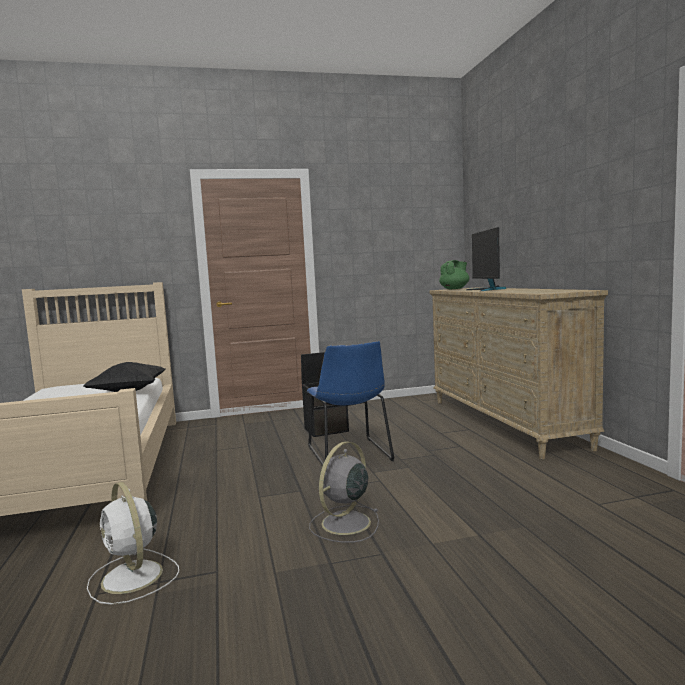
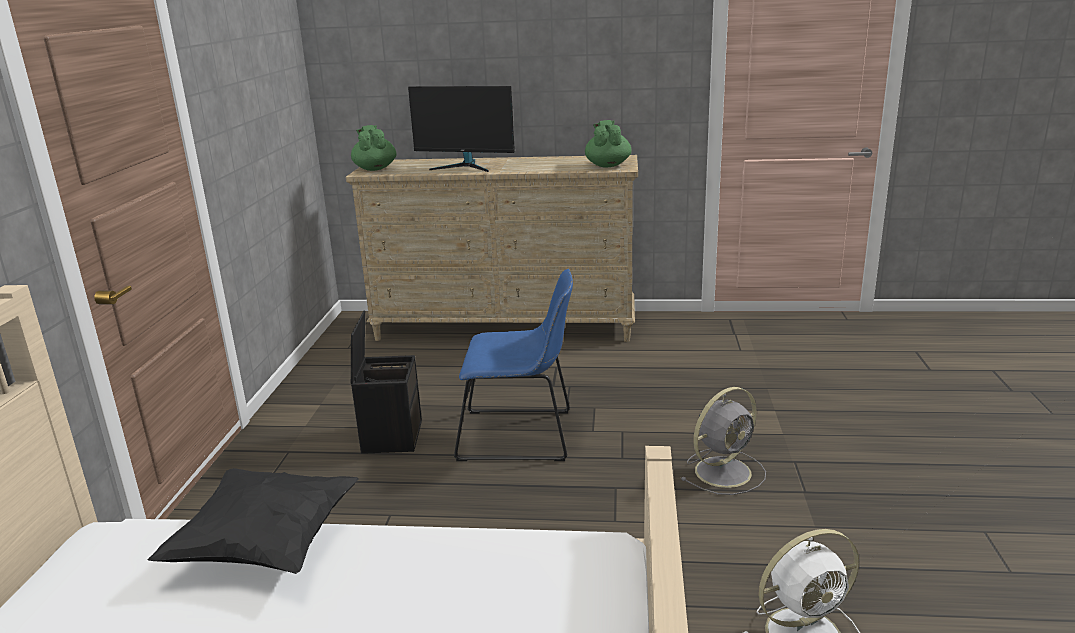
camera: 70 degrees left, 15 degrees up
(344, 524) = (724, 471): grey fan -> grey fan turned 90 degrees counterclockwise
(548, 292) = (607, 165): none -> green teapot

